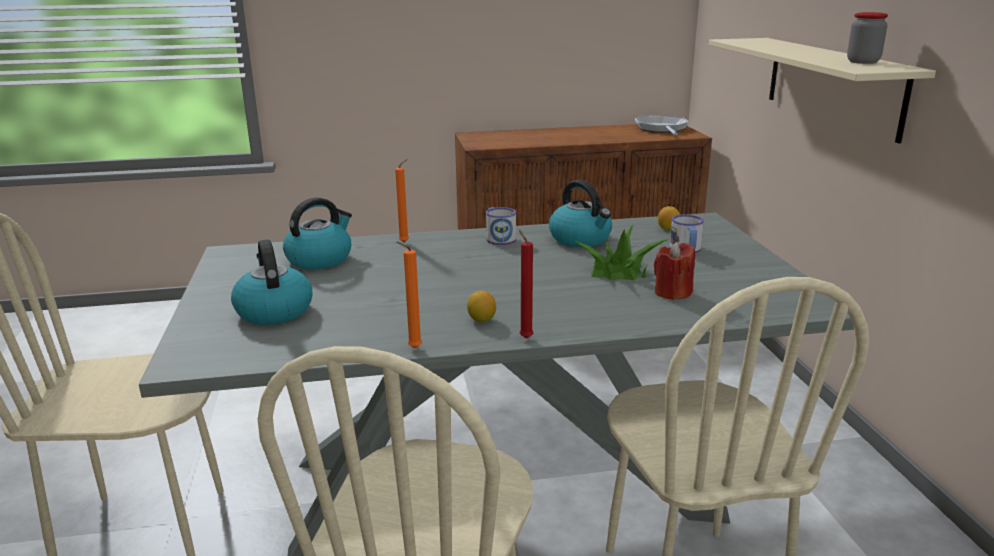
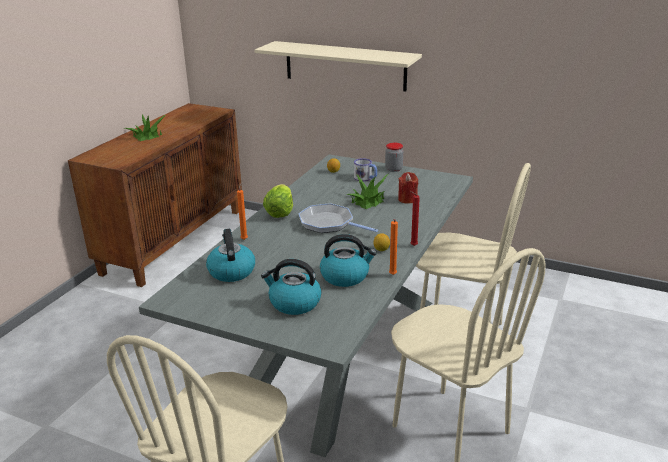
camera: 55 degrees left, 5 degrees up
(498, 237) = (280, 212): mug -> lettuce
(562, 134) = (147, 136): none -> potted plant
(581, 239) = (315, 194): kettle -> kettle (345, 276)
(661, 129) = (193, 112): frying pan -> frying pan (329, 223)
(863, 62) = (383, 54): jar -> jar (393, 169)

